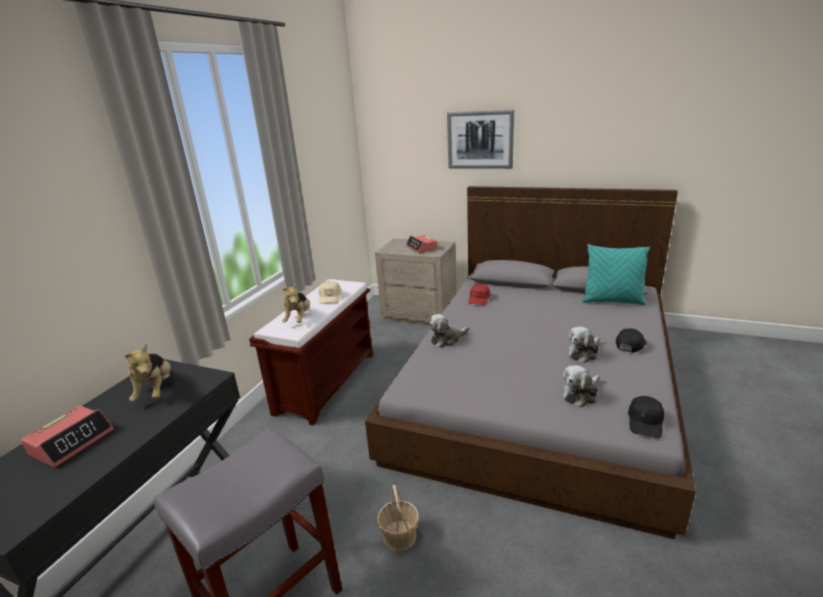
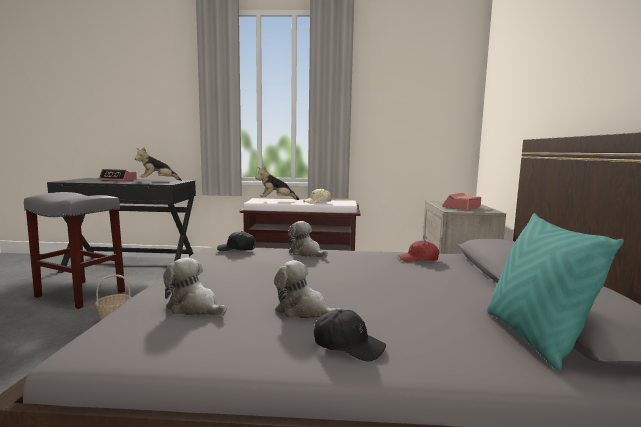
camera: 70 degrees right, 15 degrees down
(480, 140) = (552, 75): picture -> none
(645, 422) = (115, 344): black cap -> black cap (237, 249)

